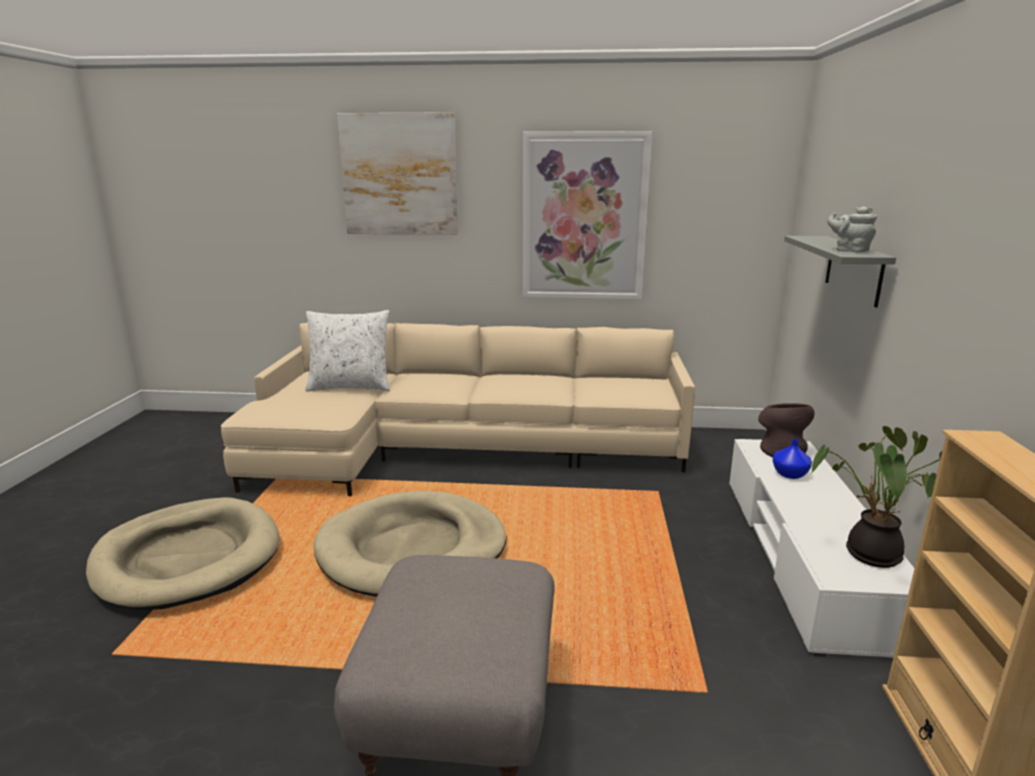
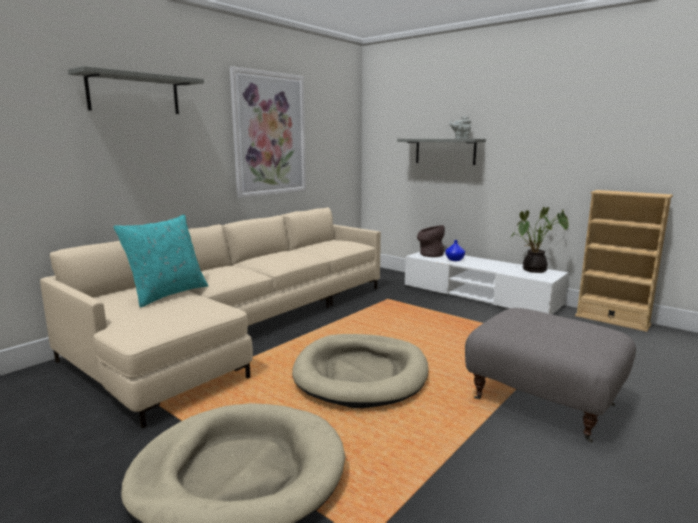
camera: 55 degrees left, 5 degrees down
(350, 387) = (167, 294): white pillow -> turquoise pillow
(399, 175) = (134, 94): picture -> grey shelf

